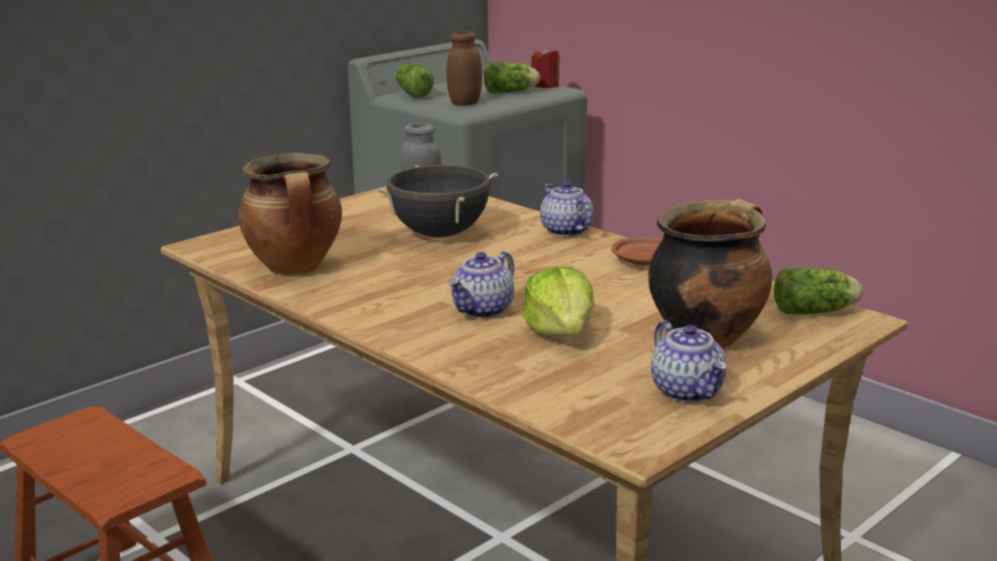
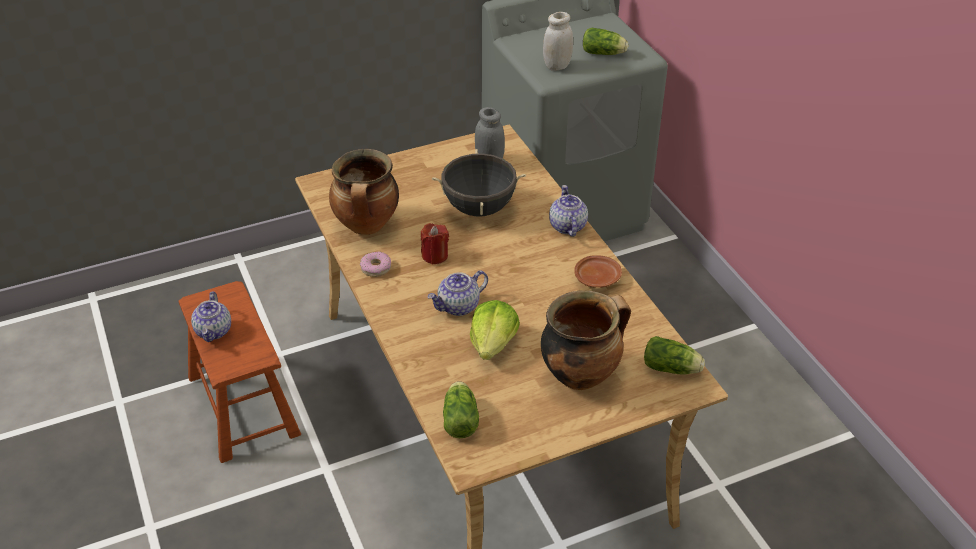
camera: 20 degrees right, 20 degrees up
(336, 298) = (375, 268): none -> donut
(413, 93) = (526, 41): lettuce -> lettuce (460, 418)
(465, 103) = (557, 66): brown jar -> white jar
(545, 86) = (638, 47): red candle -> red candle (435, 256)
(688, 391) = (532, 425): teapot -> teapot (214, 331)

